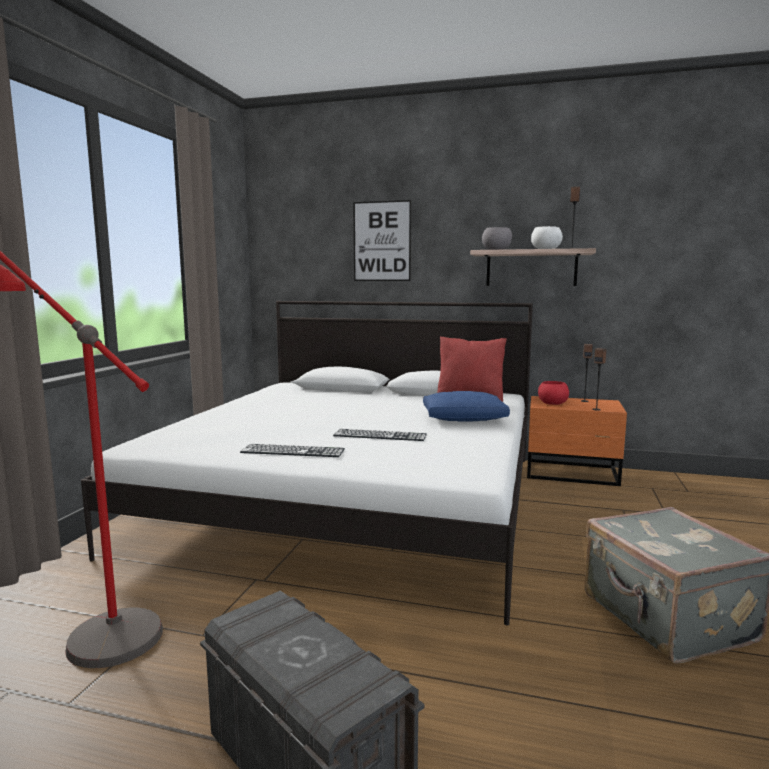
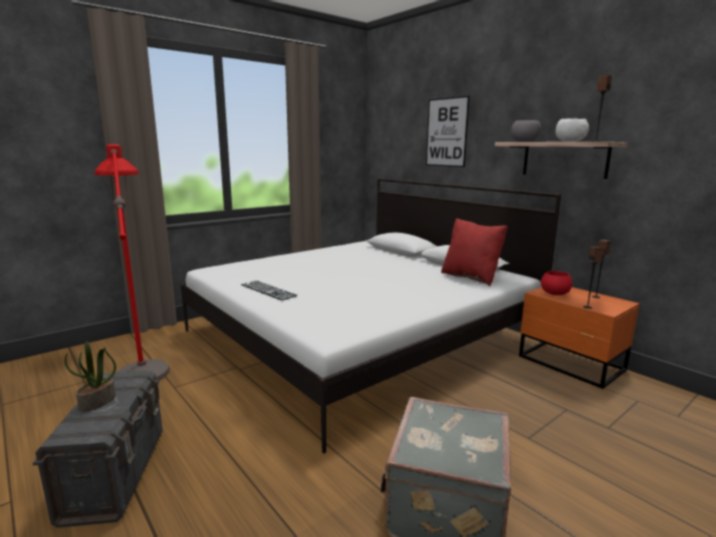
camera: 35 degrees right, 5 degrees up
(293, 652) = (97, 402): none -> potted plant
(380, 435) = (341, 291): keyboard -> none
(465, 418) = (430, 291): blue pillow -> none

